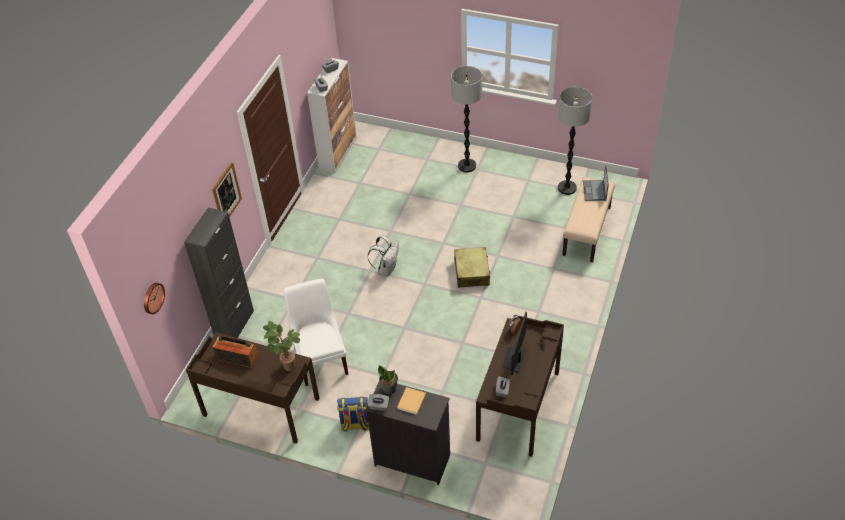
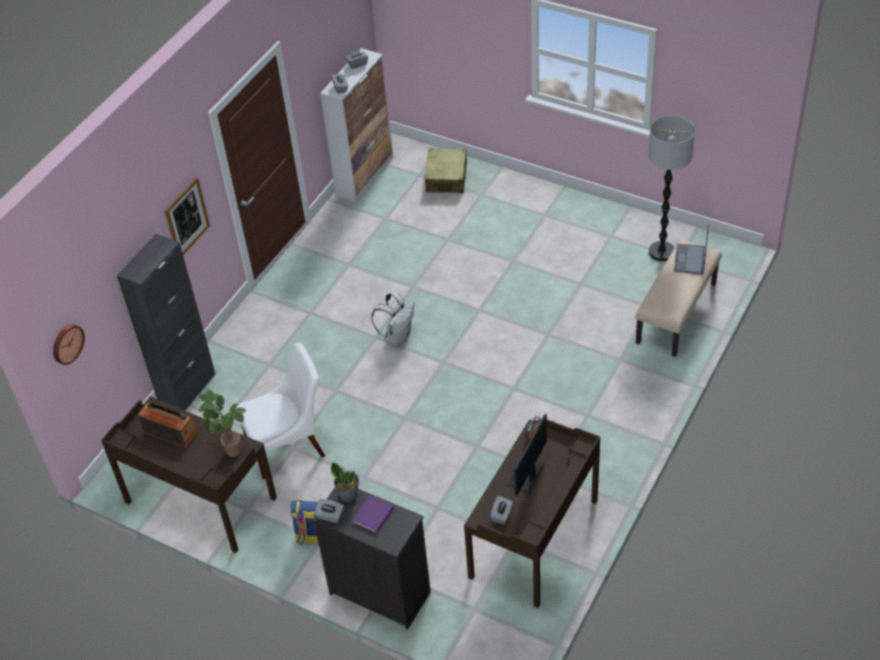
camera: 10 degrees right, 0 degrees up
(321, 358) = (289, 445): white chair -> white chair turned 75 degrees clockwise
(411, 402) = (372, 516): beige book -> purple book
(467, 166) = (532, 209): floor lamp -> none
(471, 272) = (509, 353): beige suitcase -> beige suitcase (446, 177)

